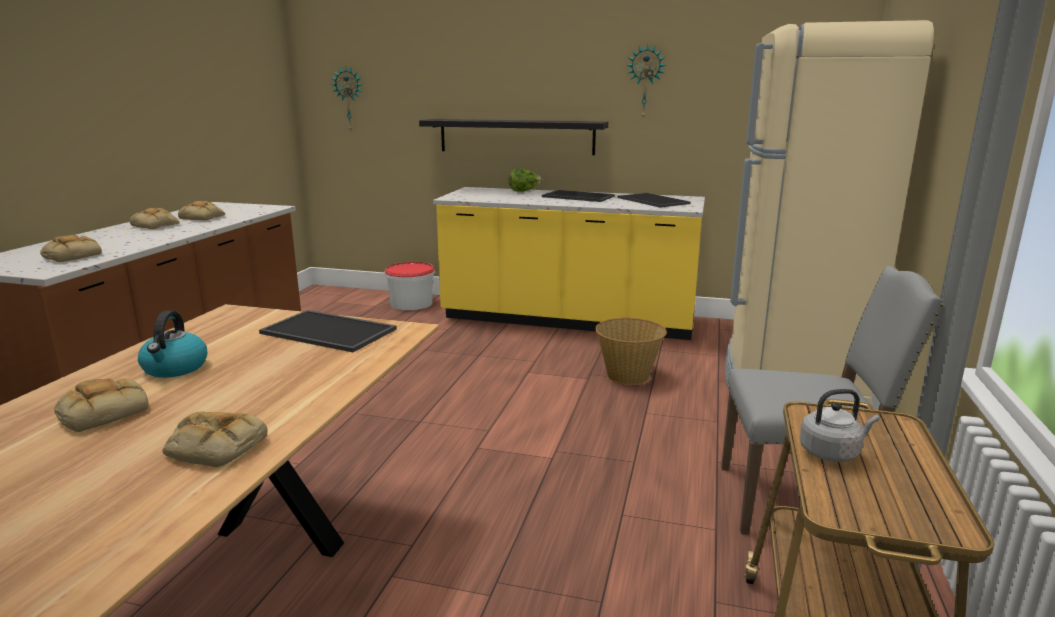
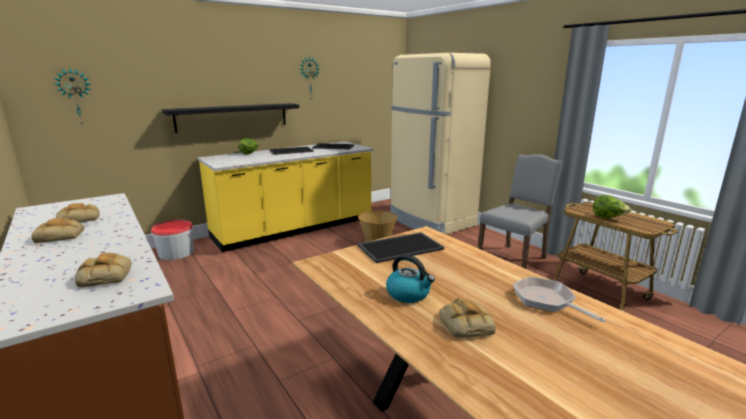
camera: 50 degrees left, 0 degrees up
(214, 447) = (546, 301): bread -> frying pan
(832, 452) = (608, 217): grey kettle -> lettuce

